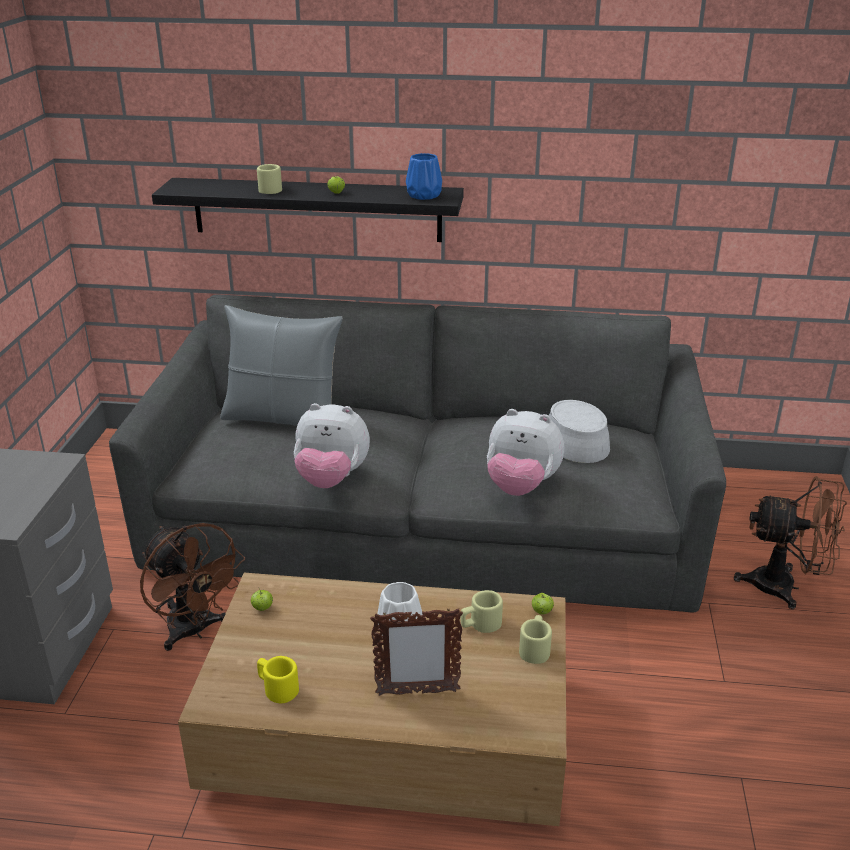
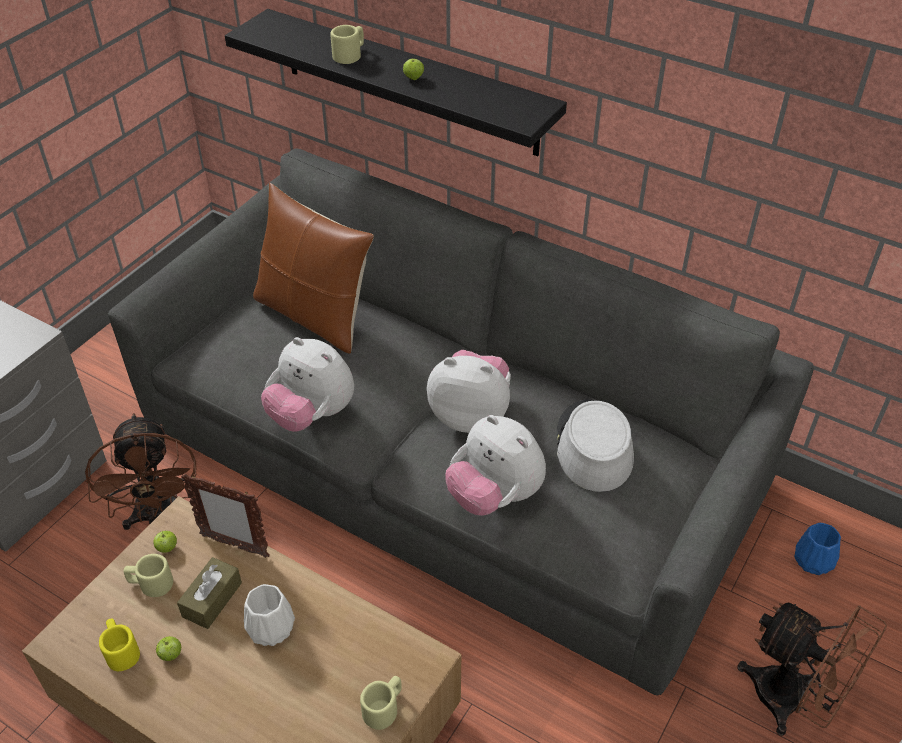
camera: 25 degrees right, 15 degrees up
(283, 418) = (314, 315): grey pillow -> brown pillow
(332, 629) = (212, 599): none -> brown tissue box
(417, 692) = (237, 712): picture frame -> picture frame (234, 545)
(423, 195) = (506, 106): blue vase -> blue vase (812, 560)
(460, 447) = (471, 414): none -> plush toy
(480, 624) = (351, 653): beige mug -> beige mug (150, 584)
(542, 612) = (423, 663): apple -> apple (171, 655)

